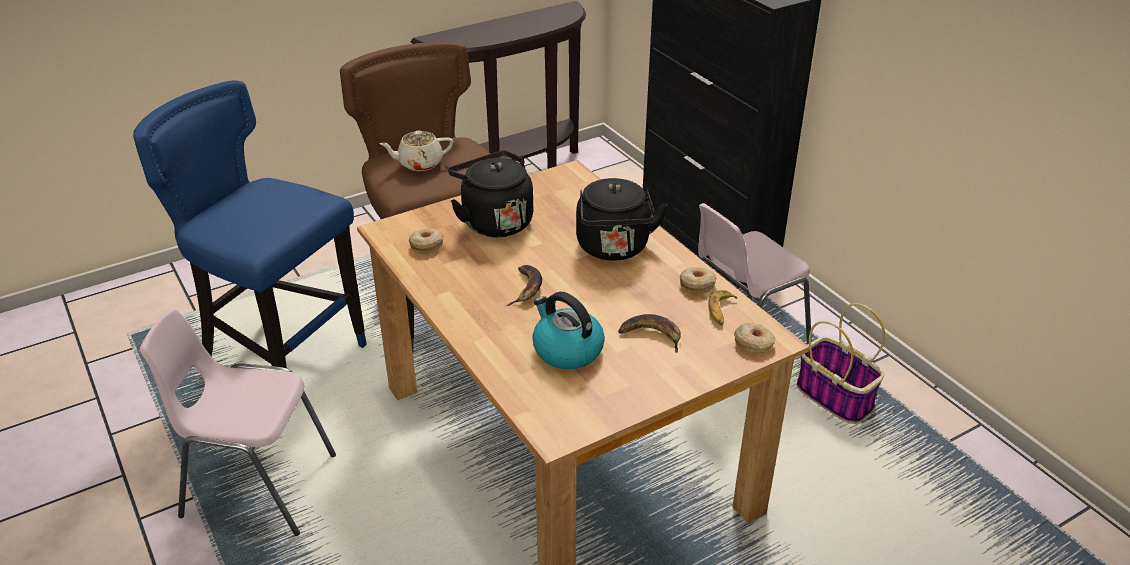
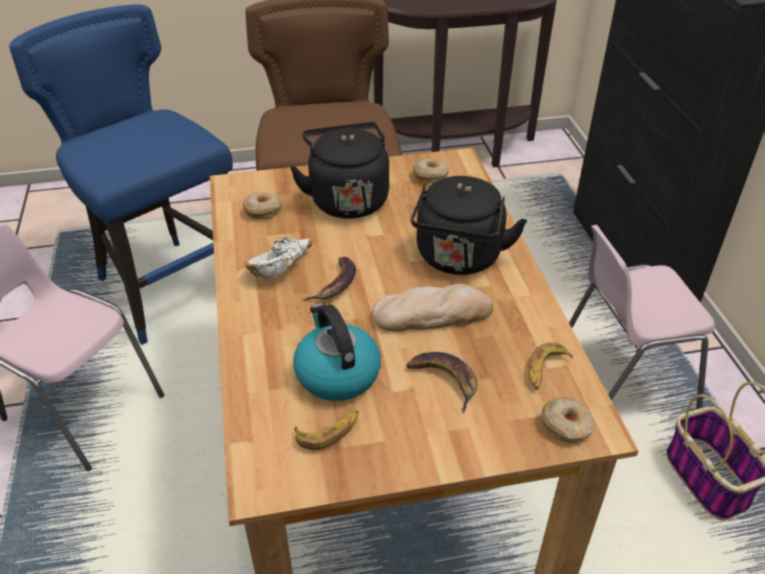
camera: 20 degrees right, 5 degrees up
(419, 163) = (312, 122): beige teapot -> none
(472, 285) = (281, 267): none -> white bowl
(585, 389) = (329, 432): none -> banana
(616, 292) = (432, 313): none -> bread
(697, 285) = (533, 327): donut -> donut (430, 176)

